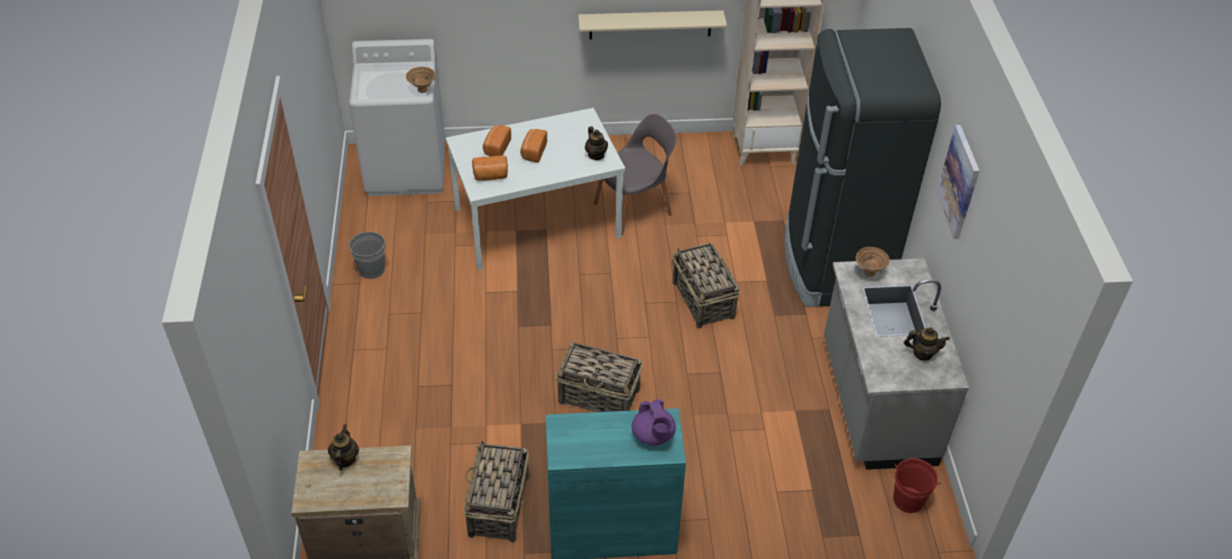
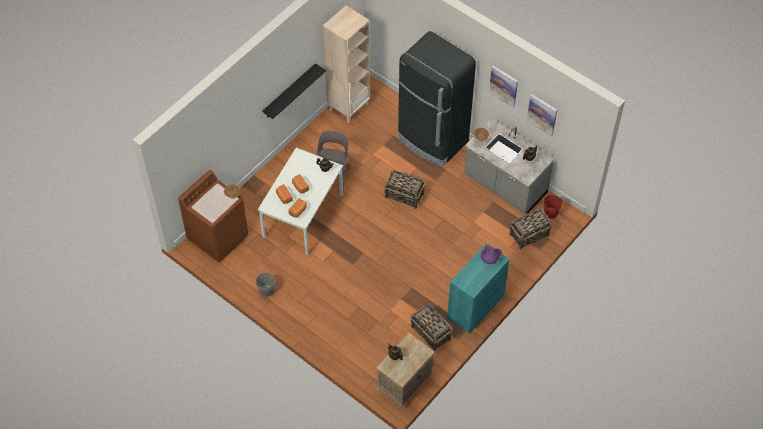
camera: 45 degrees left, 10 degrees up
(406, 169) = (218, 237): white washing machine -> brown washing machine
(600, 396) = (414, 264): basket -> basket (529, 234)
(650, 24) = (289, 91): beige shelf -> black shelf
(986, 270) = (542, 114): none -> picture

